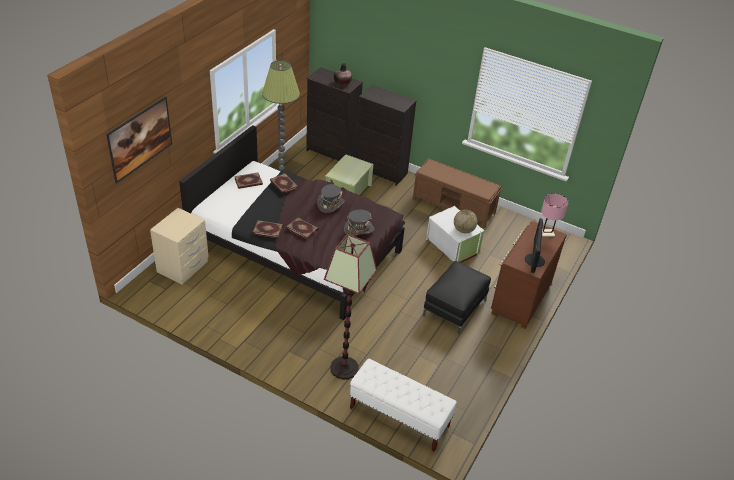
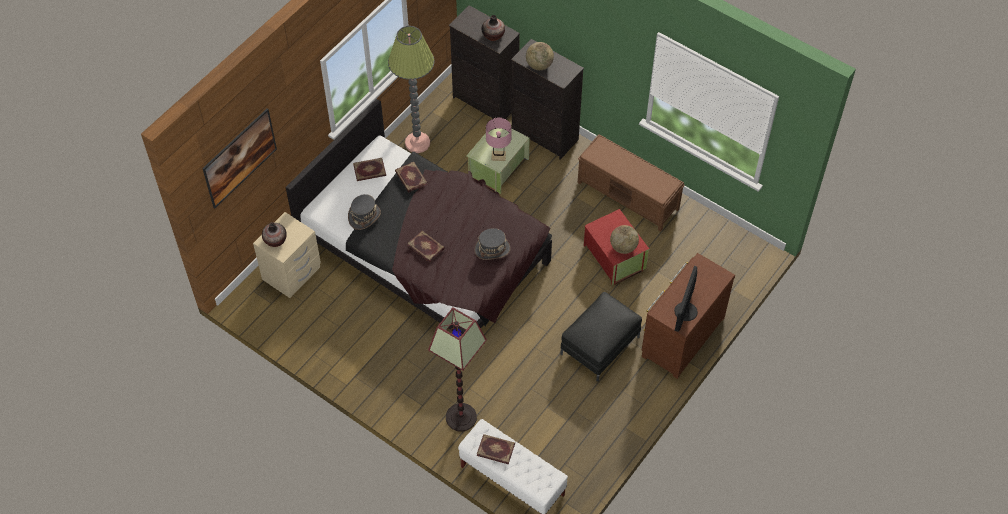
camera: 10 degrees right, 15 degrees up
(170, 227) = (275, 240): none -> vase
(268, 230) = (386, 246): book -> book (496, 449)
(330, 204) = (463, 210): grey hat -> grey hat (364, 216)
(382, 99) = (539, 65): none -> globe
(452, 246) = (614, 257): white storage box -> red storage box
(547, 233) = (711, 273): pink table lamp -> pink table lamp (498, 156)

